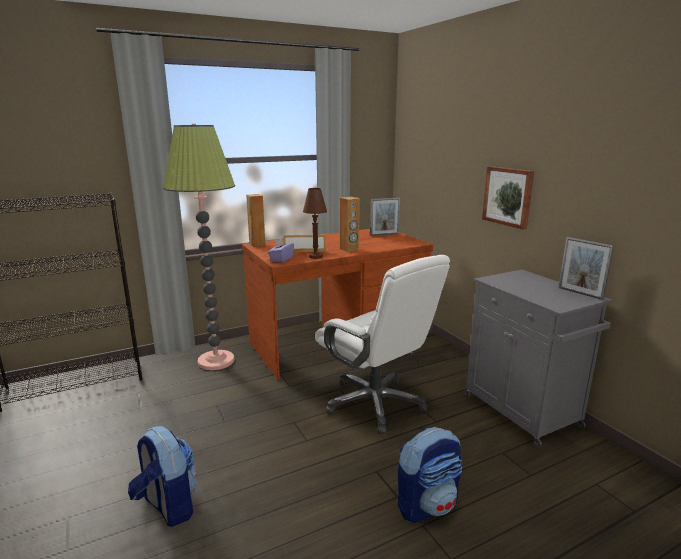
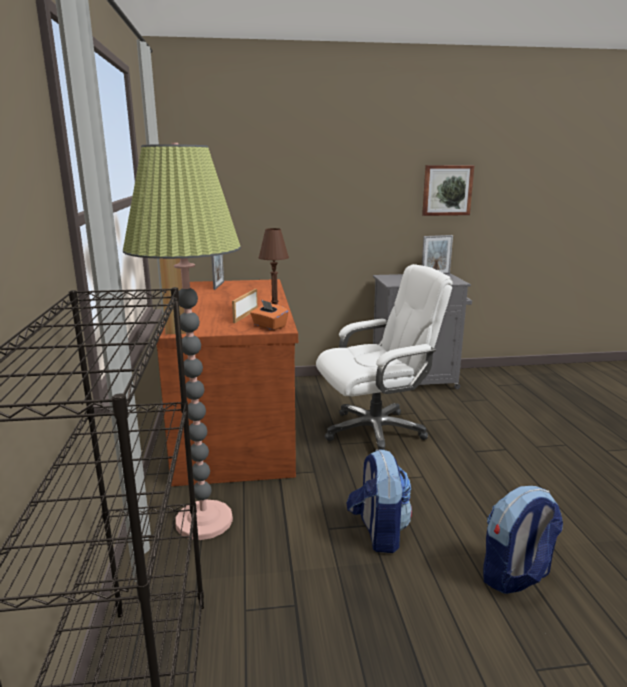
camera: 70 degrees left, 0 degrees up
(281, 259) = (269, 326): purple tissue box -> orange tissue box
(349, 249) = (260, 301): brown speaker -> none
(427, 505) = (515, 440): backpack -> backpack (378, 532)
(508, 196) = (347, 216): picture -> picture (447, 190)

